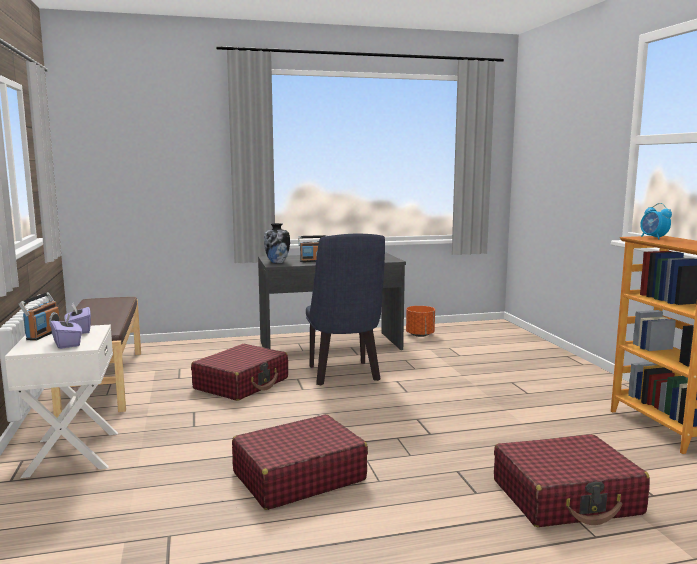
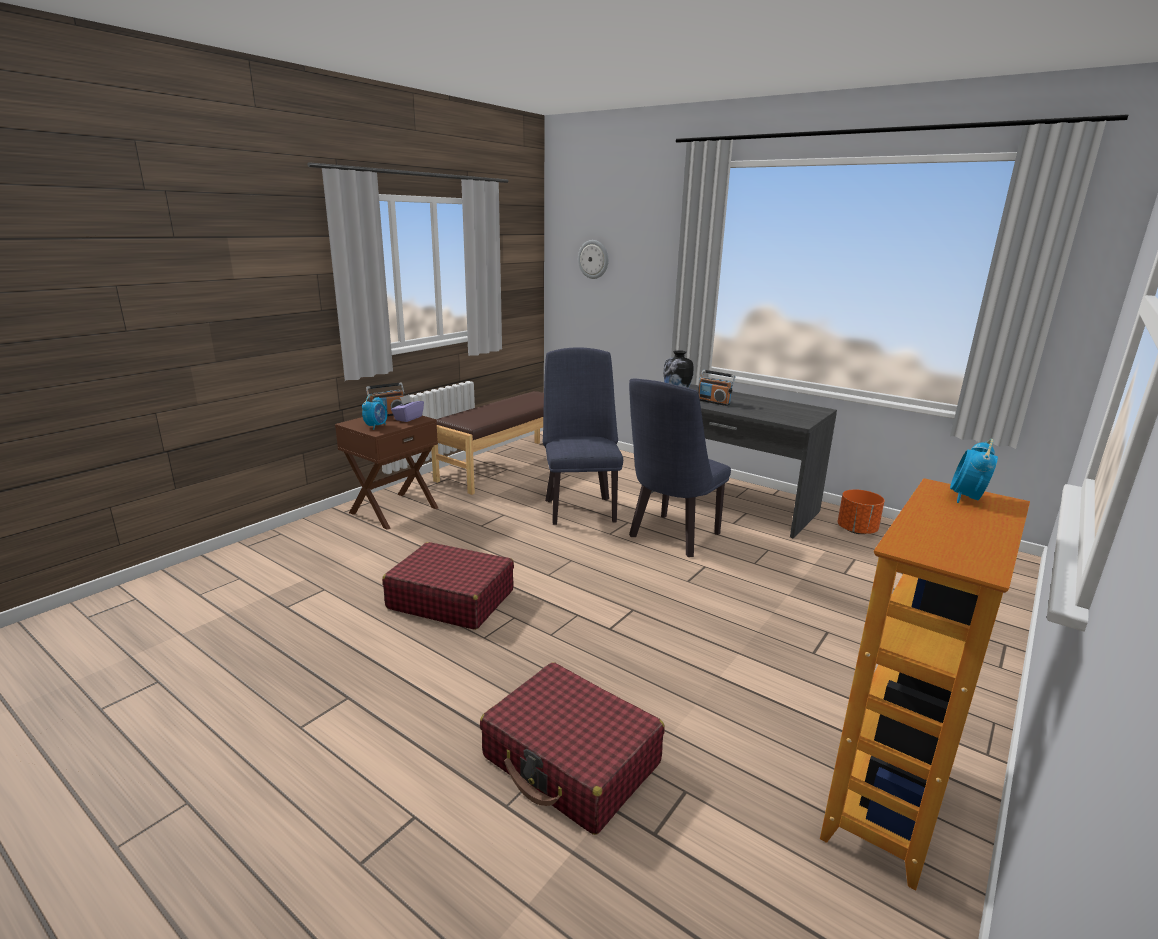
camera: 50 degrees right, 10 degrees up
(67, 344) = (376, 426): purple tissue box -> alarm clock
(71, 453) = (393, 510): white nightstand -> brown nightstand
(124, 155) = (593, 259): none -> wall clock
(242, 384) = (579, 507): red suitcase -> blue chair

